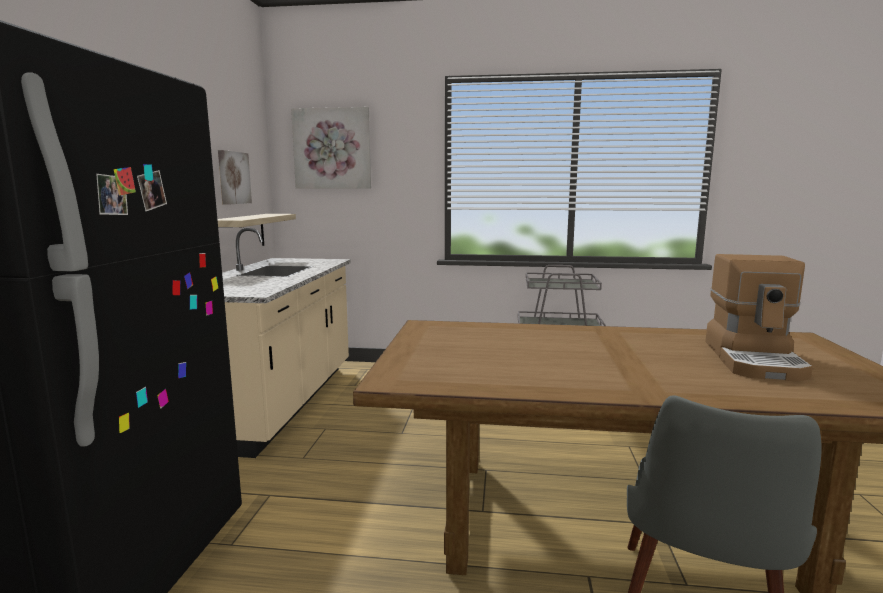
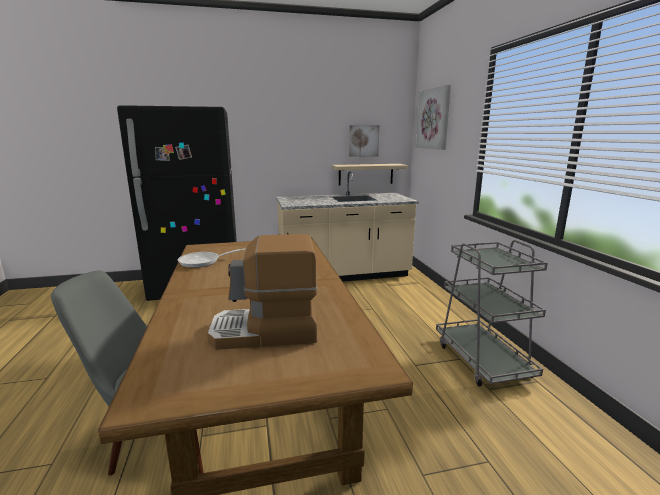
camera: 70 degrees right, 5 degrees up
(492, 379) = (203, 262): none -> frying pan

